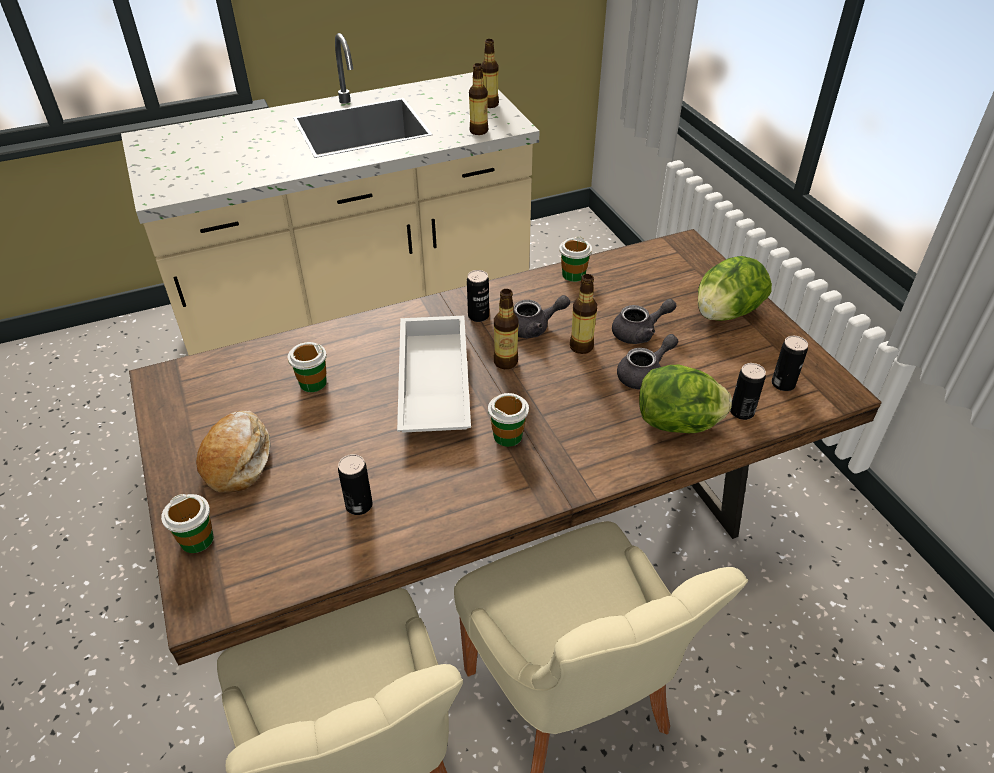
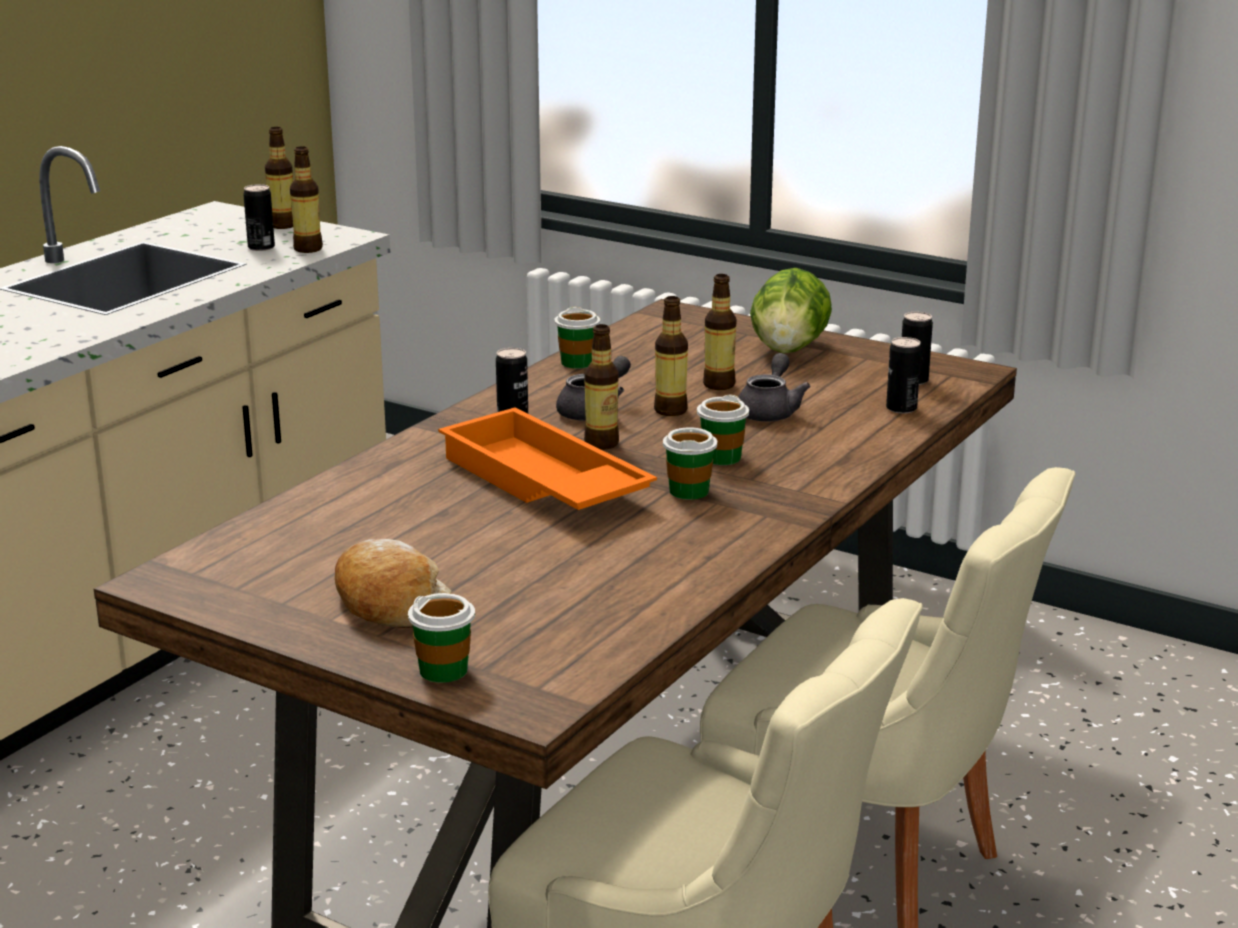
camera: 35 degrees left, 20 degrees down
(312, 383) = (386, 523): cup -> cup (721, 458)
(359, 505) = (600, 585): can -> can (261, 247)
(431, 384) = (540, 482): white tray -> orange tray
(639, 333) = (719, 385): grey teapot -> bottle
(678, 424) = (852, 433): lettuce -> none

